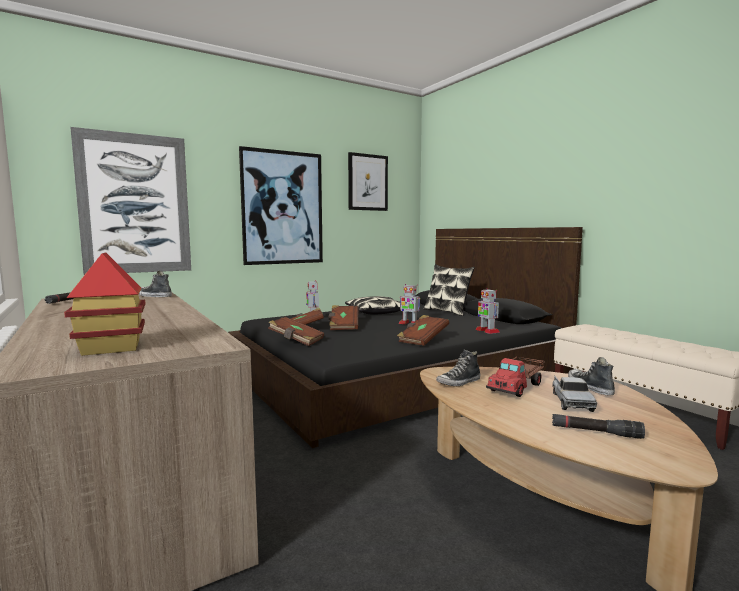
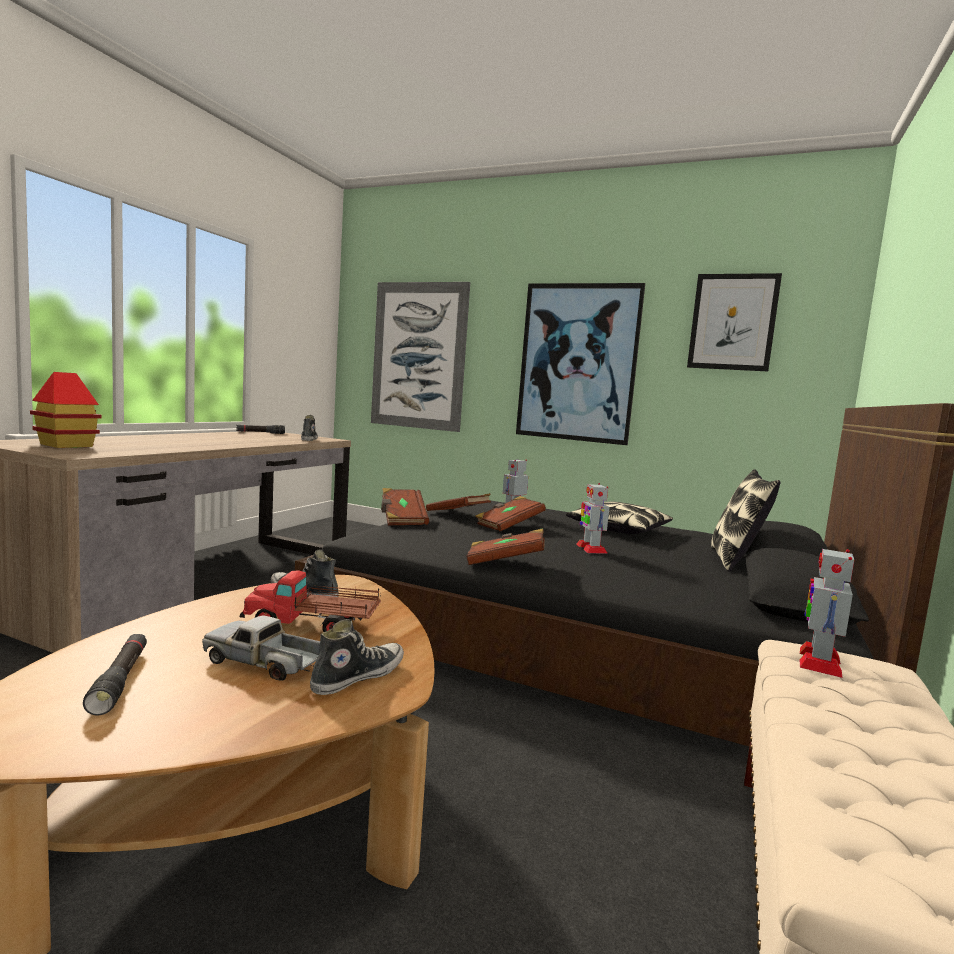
camera: 55 degrees right, 0 degrees up
(487, 331) = (647, 592): toy robot -> toy robot (819, 661)
(571, 401) = (263, 663): toy truck -> toy truck turned 45 degrees clockwise

